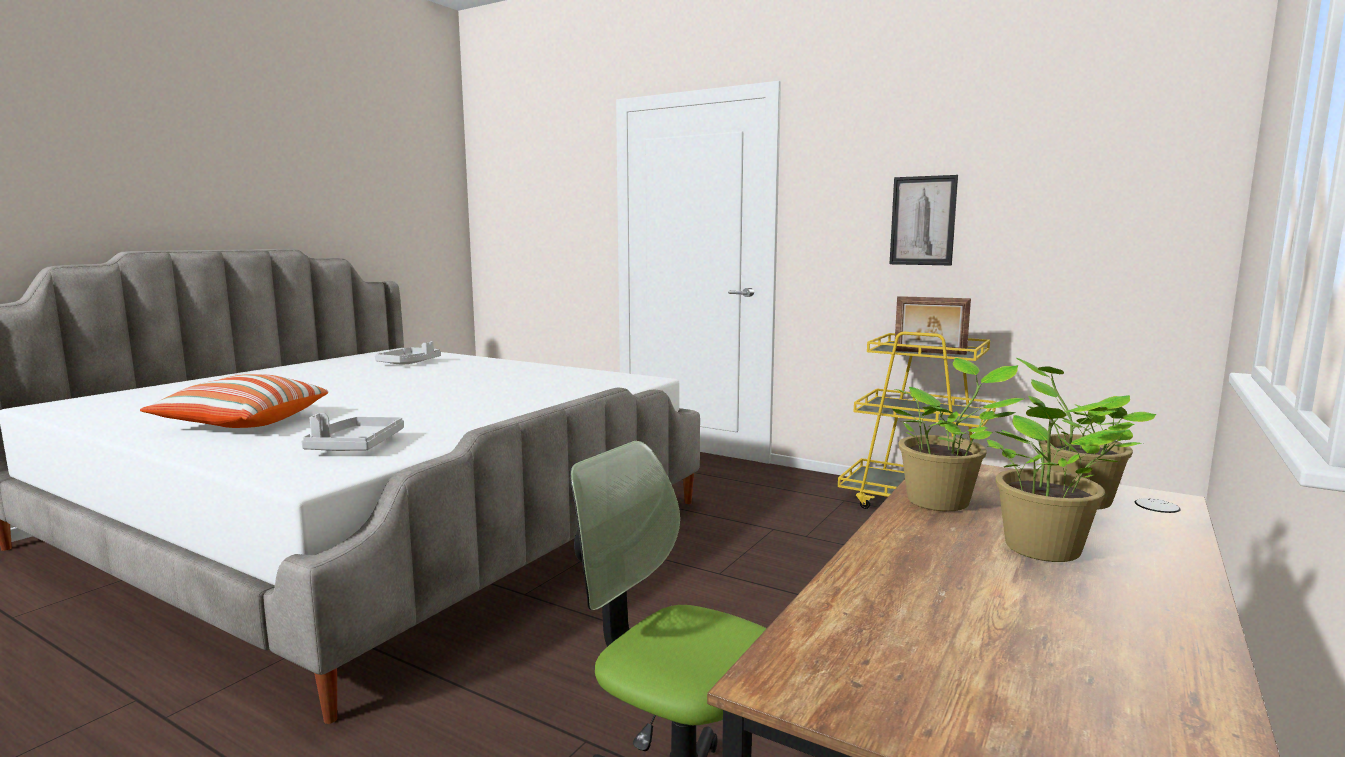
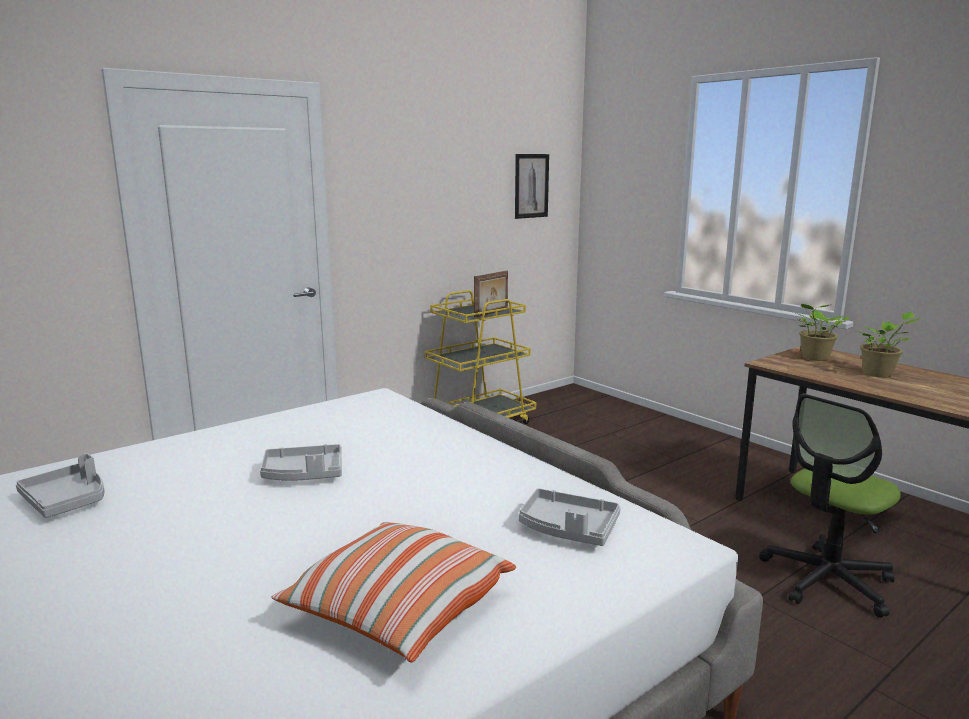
camera: 70 degrees left, 5 degrees up
(458, 386) = (304, 474): none -> grey tray
(923, 221) = (440, 214): picture -> picture (531, 186)
(942, 501) = (822, 374): potted plant -> none

